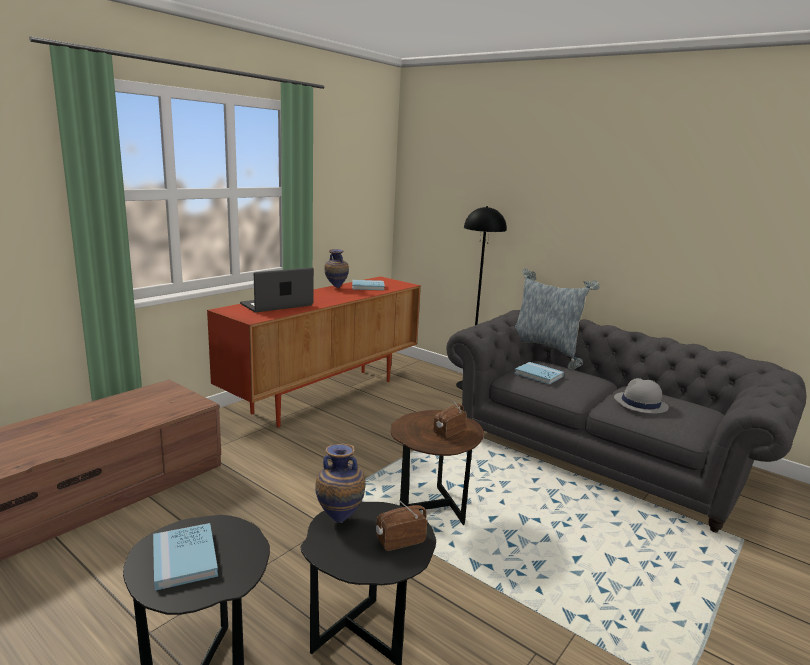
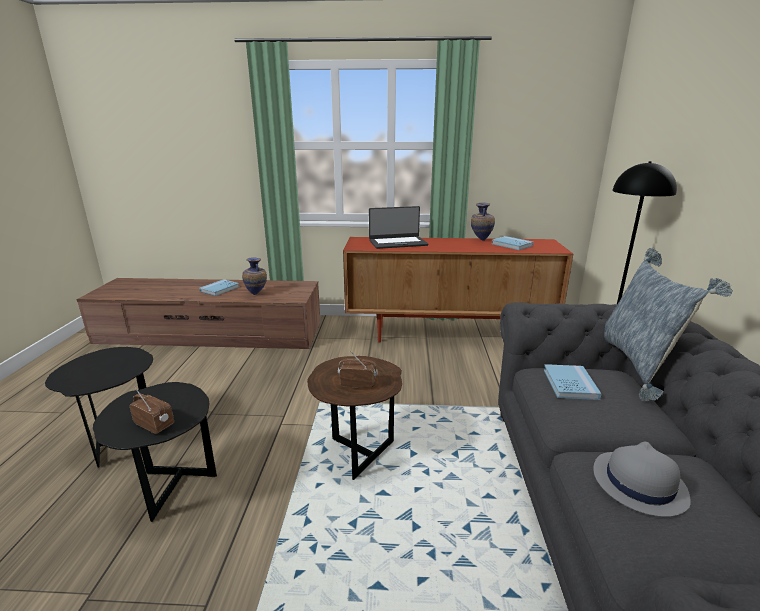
camera: 55 degrees right, 5 degrees up
(184, 558) = (98, 365): blue book -> blue book (219, 289)
(277, 305) = (397, 243): laptop -> laptop turned 150 degrees clockwise
(340, 518) = (171, 391): vase -> vase (256, 294)

